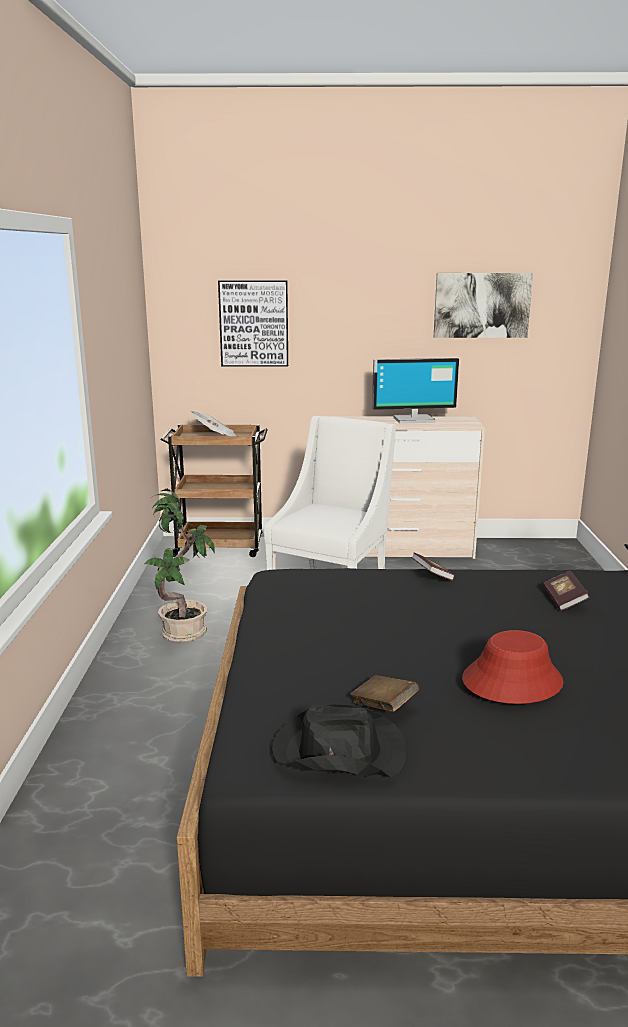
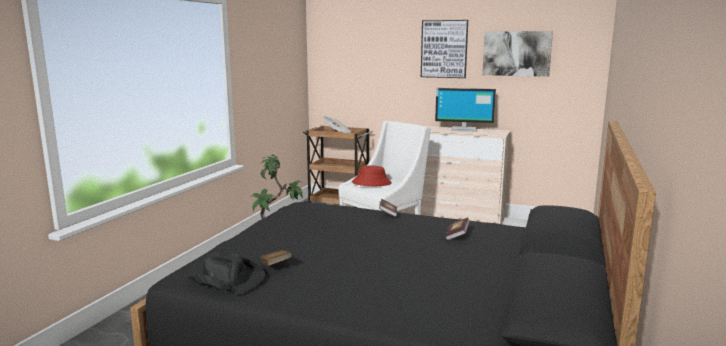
camera: 20 degrees right, 5 degrees down
(254, 323) = (368, 64): picture -> picture (444, 49)
(512, 681) = (363, 266): red hat -> red hat (371, 183)

